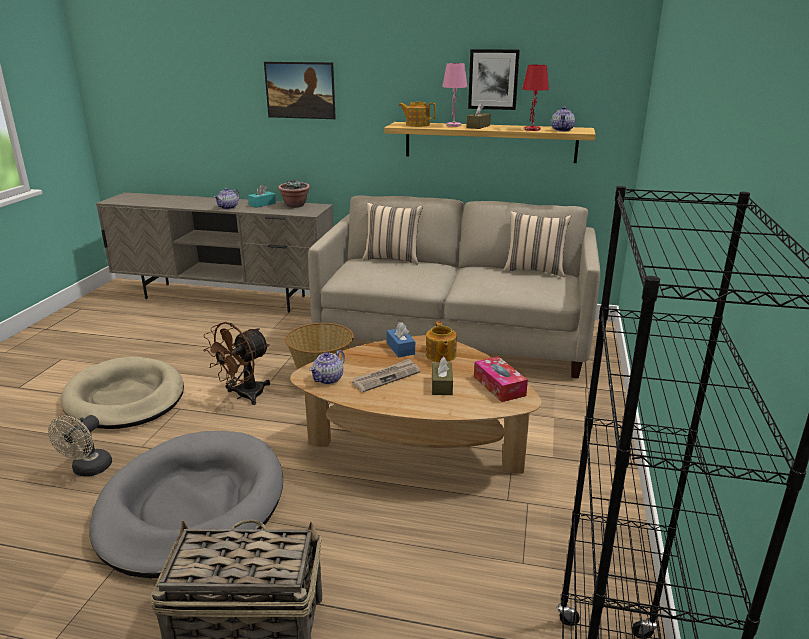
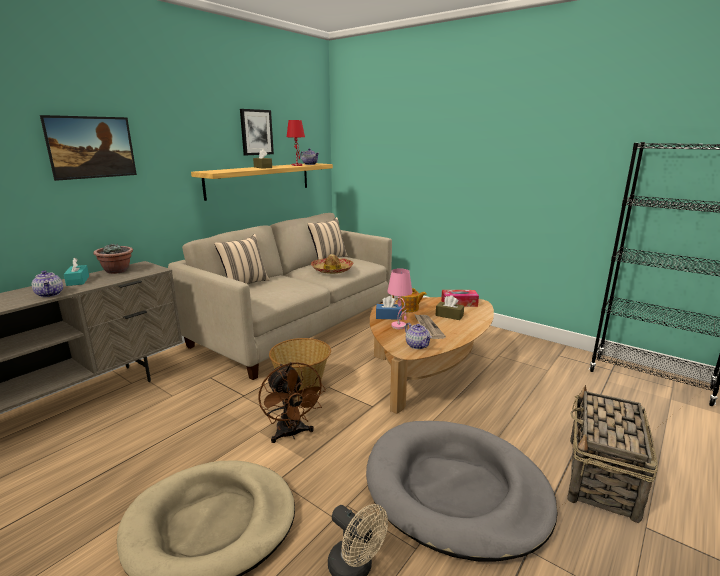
camera: 65 degrees left, 5 degrees down
(417, 125) = (223, 170): teapot -> none
(453, 125) = (246, 168): pink table lamp -> pink table lamp (399, 326)
(488, 281) = (332, 270): none -> hat

